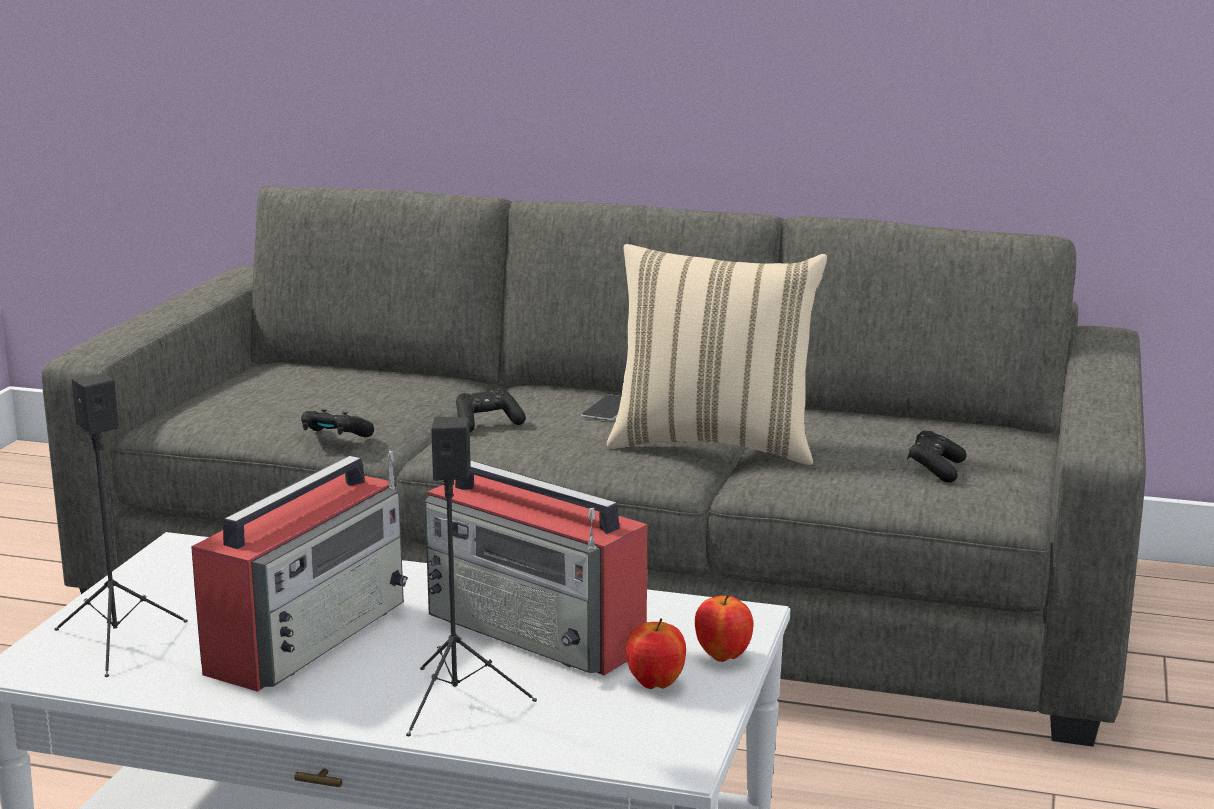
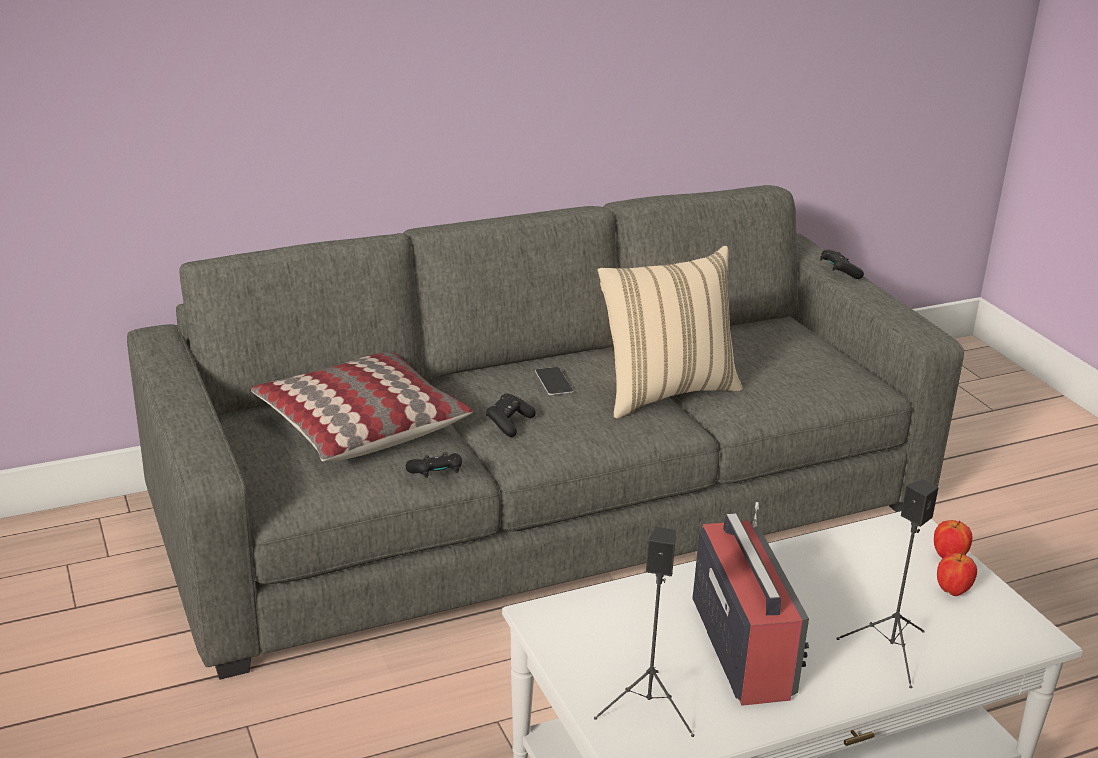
camera: 40 degrees left, 10 degrees up
(352, 391) = (360, 424): none -> pillow
(537, 632) = (845, 583): radio -> none
(935, 470) = (806, 371): black game controller -> black game controller (839, 272)

